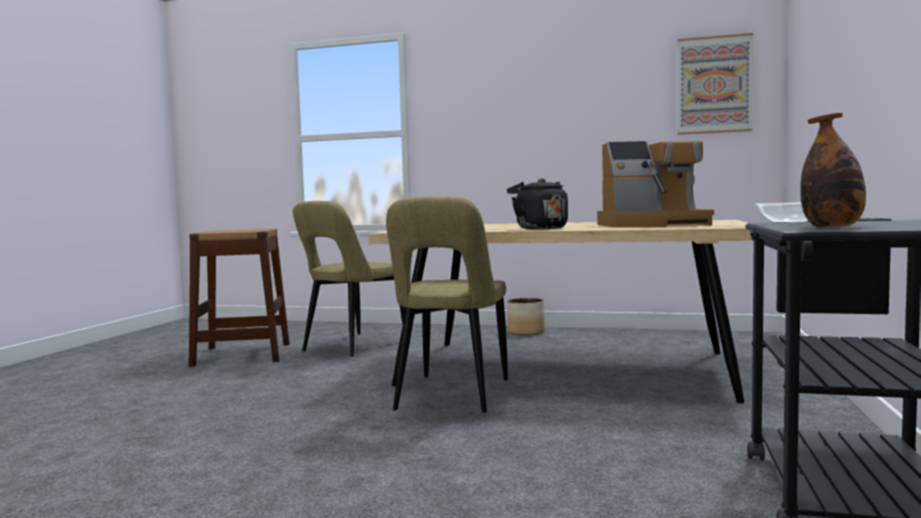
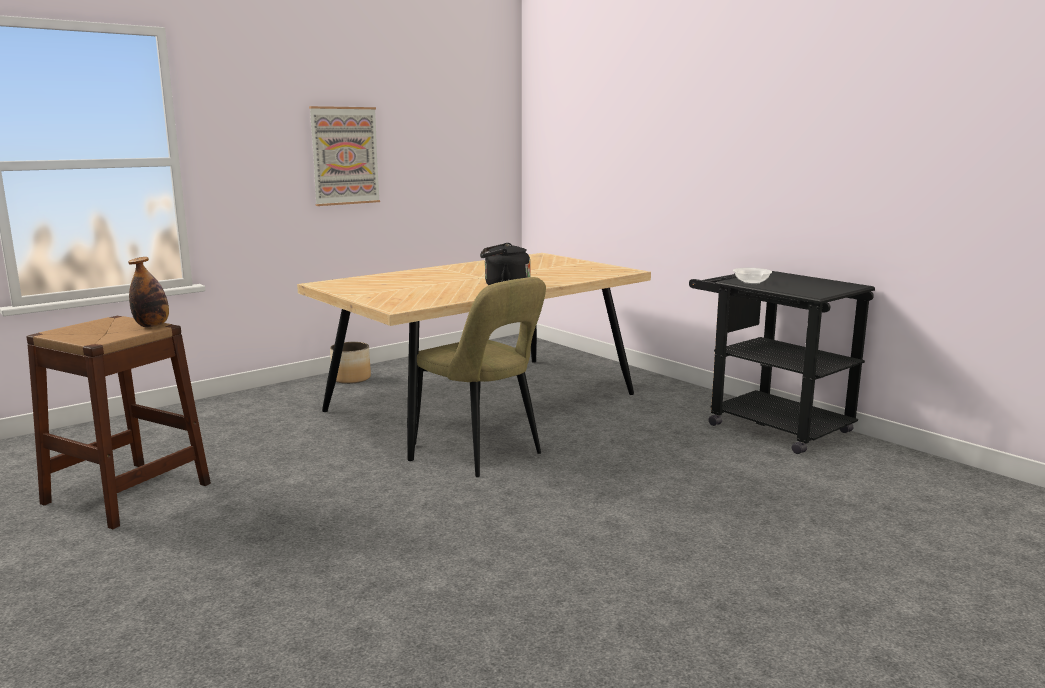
camera: 55 degrees left, 10 degrees up
(352, 347) = (233, 442): beige chair -> none
(653, 225) = (549, 270): coffee machine -> none
(714, 85) = (476, 126): picture -> picture (345, 156)
(832, 228) = (811, 290): bottle -> bottle (152, 326)

